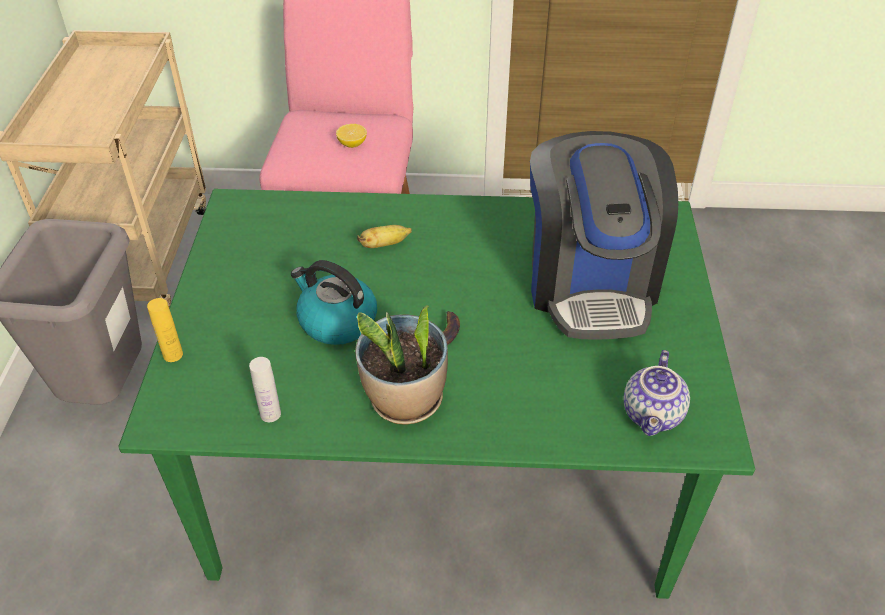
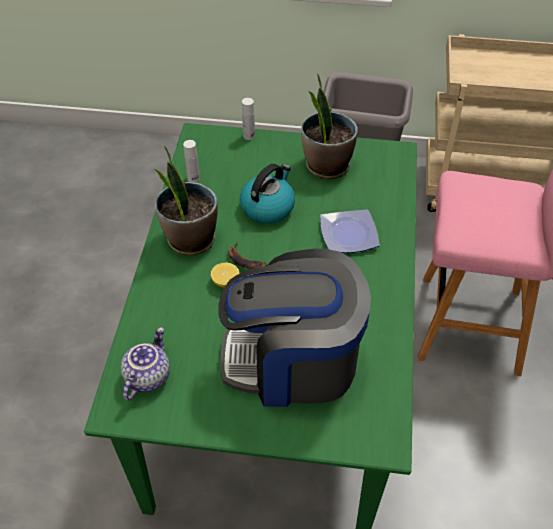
camera: 95 degrees right, 5 degrees up
(173, 354) = (249, 136): yellow bottle -> white bottle
(253, 267) = (326, 165): none -> potted plant
(352, 144) = (484, 218): lemon -> lemon (225, 282)
(384, 245) = (347, 234): banana -> plate
(653, 415) = (146, 376): teapot -> teapot turned 90 degrees clockwise

